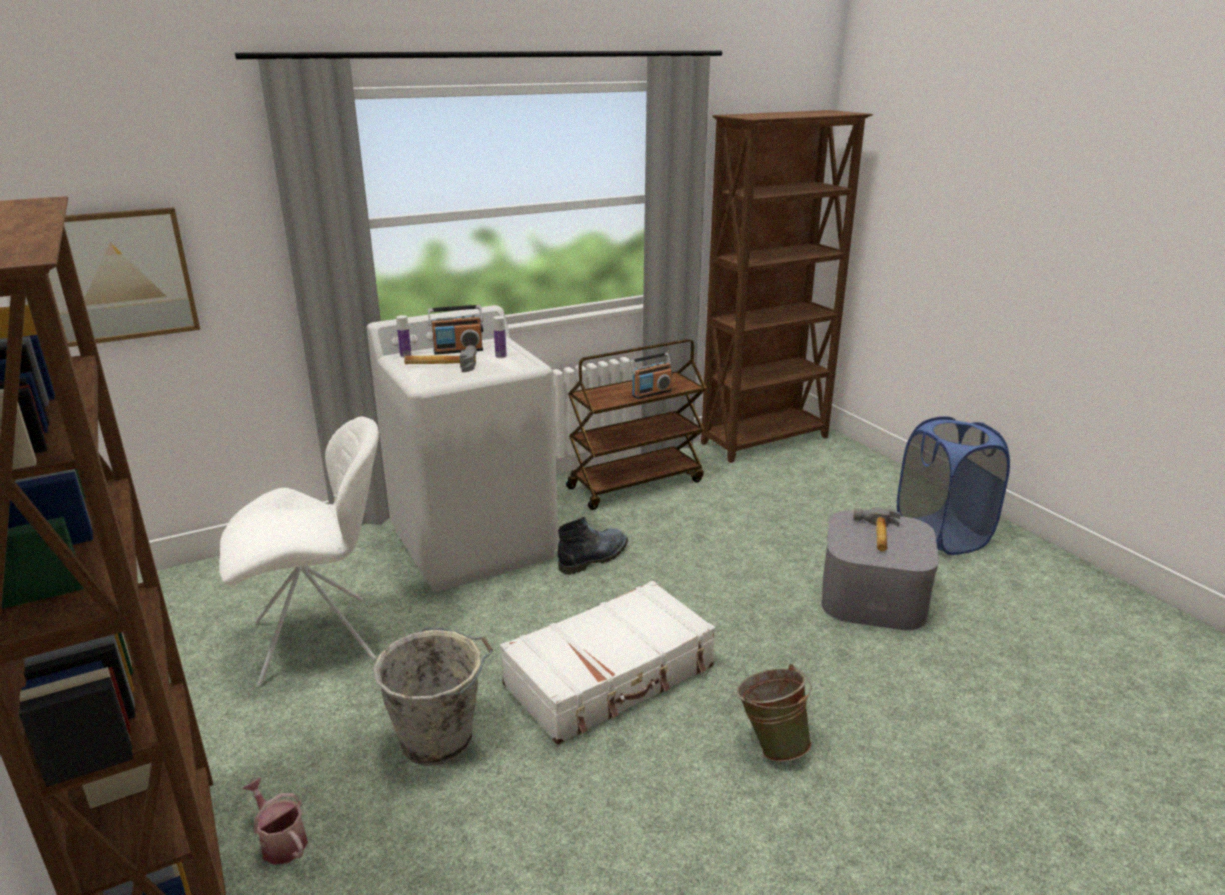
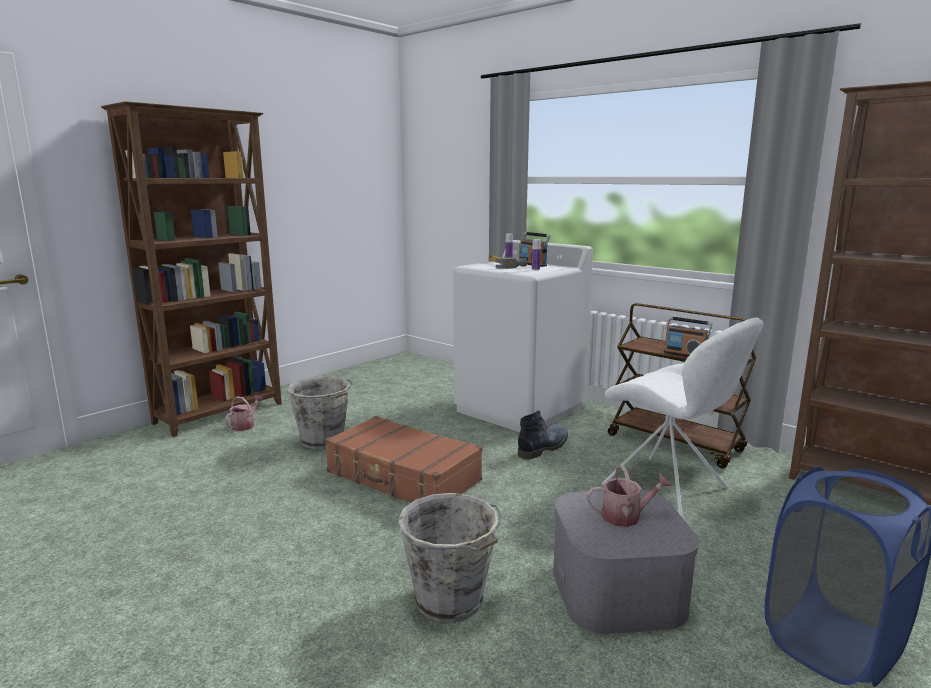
camera: 70 degrees right, 10 degrees down
(118, 276) = (434, 195): picture -> none
(320, 639) = (392, 397): white chair -> white chair (668, 488)
(594, 557) = (543, 447): boot -> boot turned 75 degrees counterclockwise
(611, 676) = (403, 477): white suitcase -> brown suitcase
(771, 744) = (354, 550): green bucket -> none
(876, 535) = (626, 516): hammer -> watering can
(876, 690) = (451, 602): none -> grey bucket

